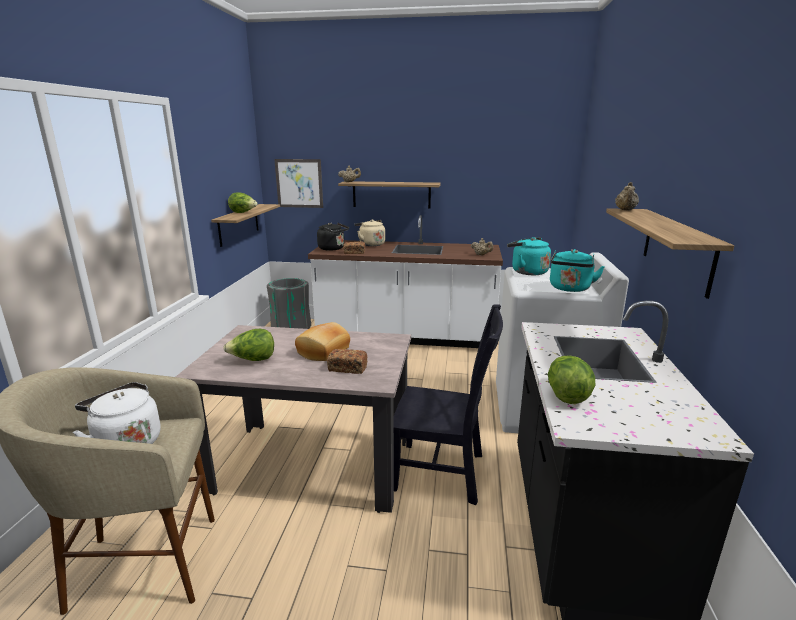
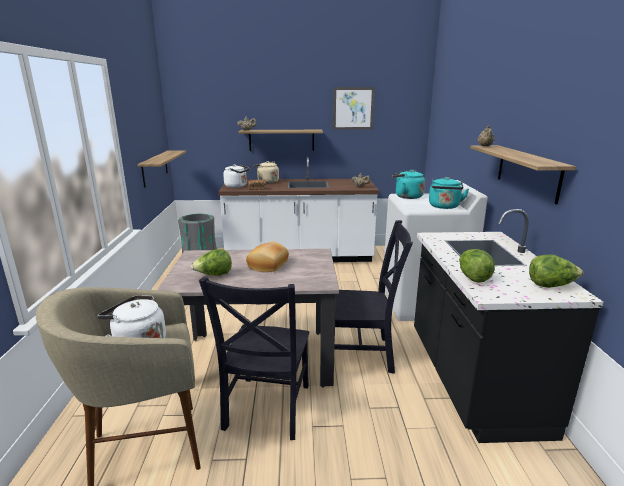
camera: 10 degrees left, 0 degrees up
(243, 213) = (161, 158): lettuce -> lettuce (551, 285)
(299, 183) = (201, 132): picture -> picture (353, 108)
(299, 533) = (266, 409): none -> black chair
(333, 248) = (237, 186): black kettle -> white kettle
(347, 368) = (294, 276): bread -> none

